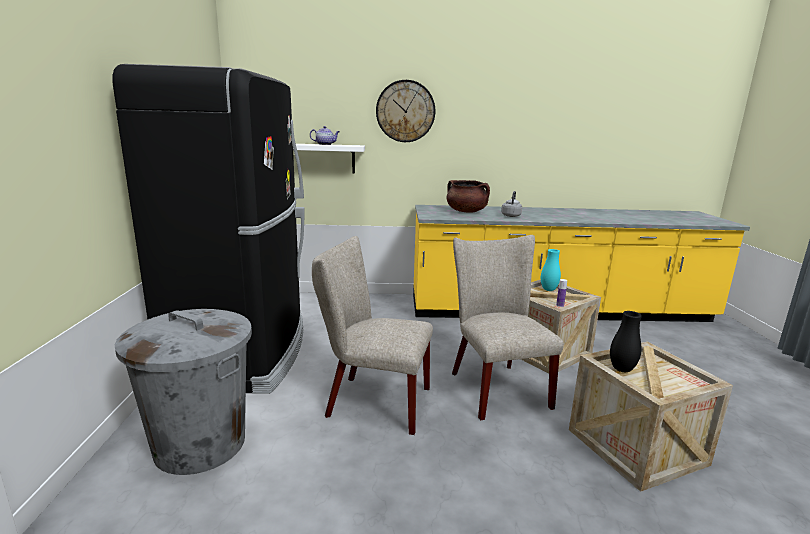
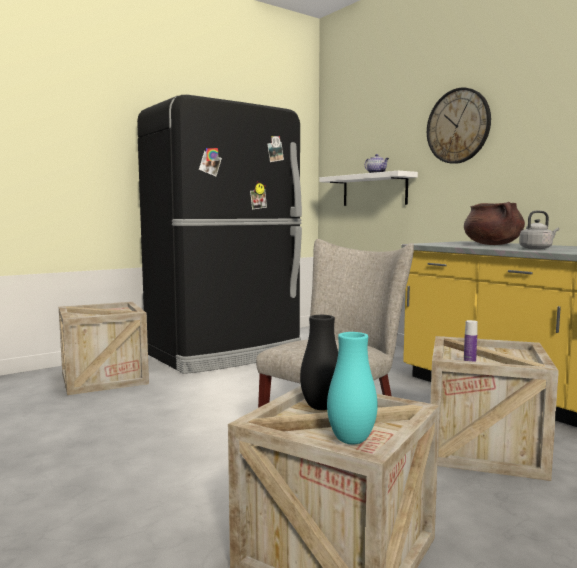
camera: 55 degrees right, 10 degrees down
(200, 444) = (104, 378): grey trash can -> crate
(372, 401) = (221, 403): beige chair -> none
(548, 290) = (513, 353): turquoise vase -> turquoise vase (351, 440)

